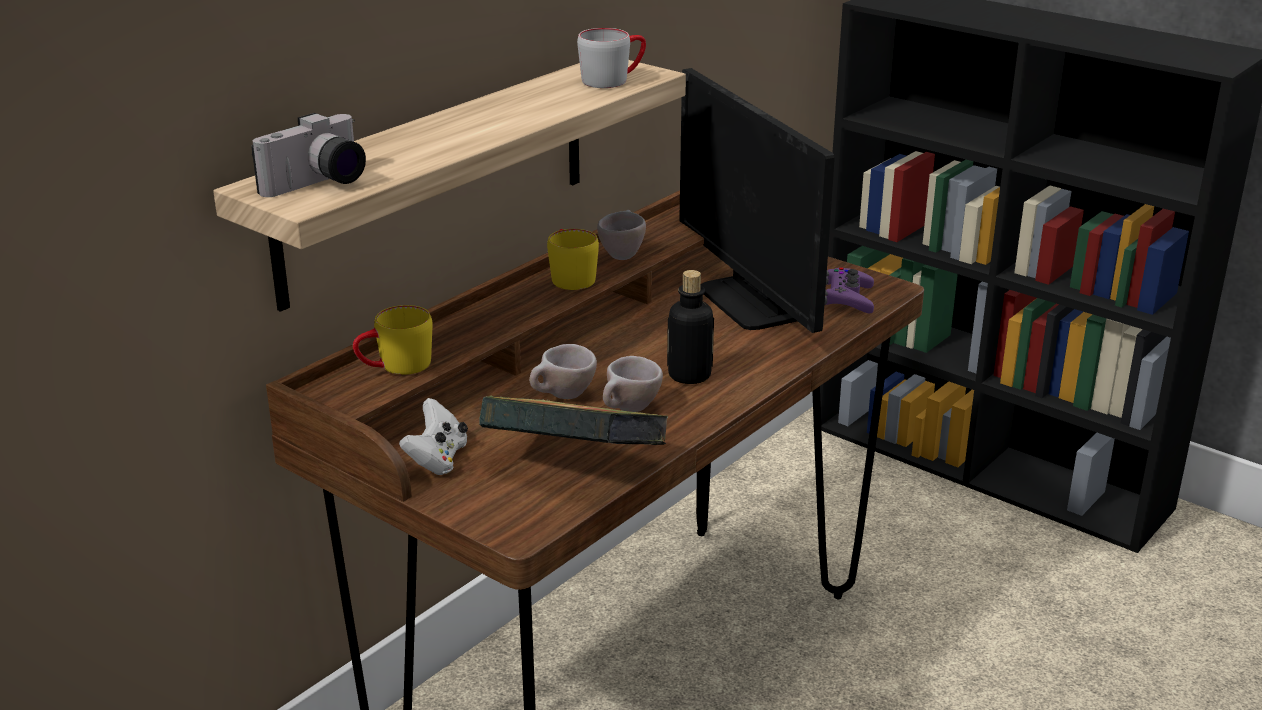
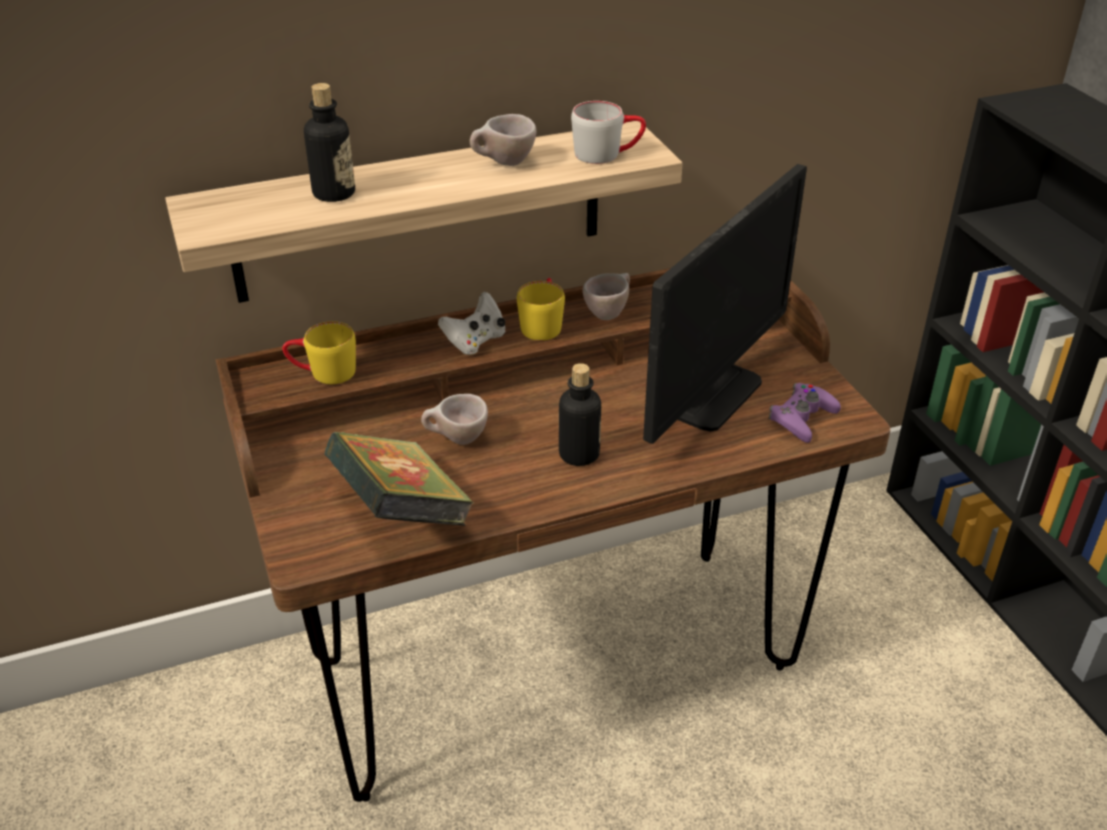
camera: 30 degrees right, 10 degrees up
(319, 185) = (238, 214): camera -> none
(395, 152) = (334, 193): none -> bottle
(437, 459) = (309, 467): white game controller -> white game controller (475, 341)
(629, 411) = (494, 474): beige cup -> beige cup (503, 164)
(752, 302) = (709, 394): monitor -> monitor turned 150 degrees counterclockwise

